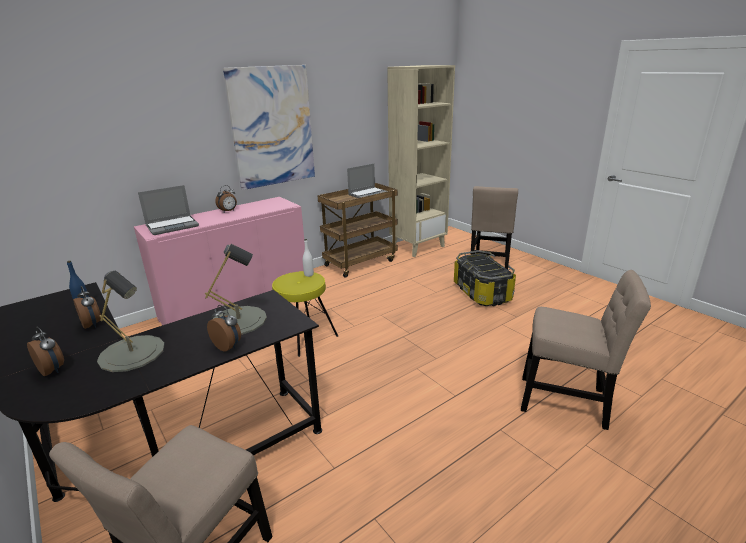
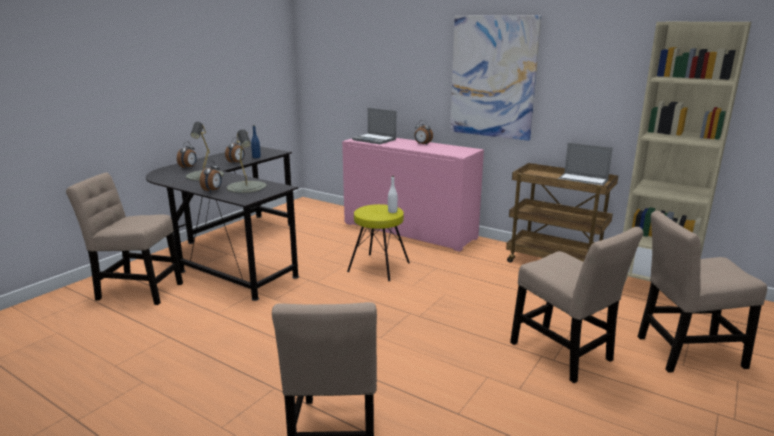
camera: 70 degrees right, 5 degrees down
(482, 293) = (564, 354): storage box -> beige chair

